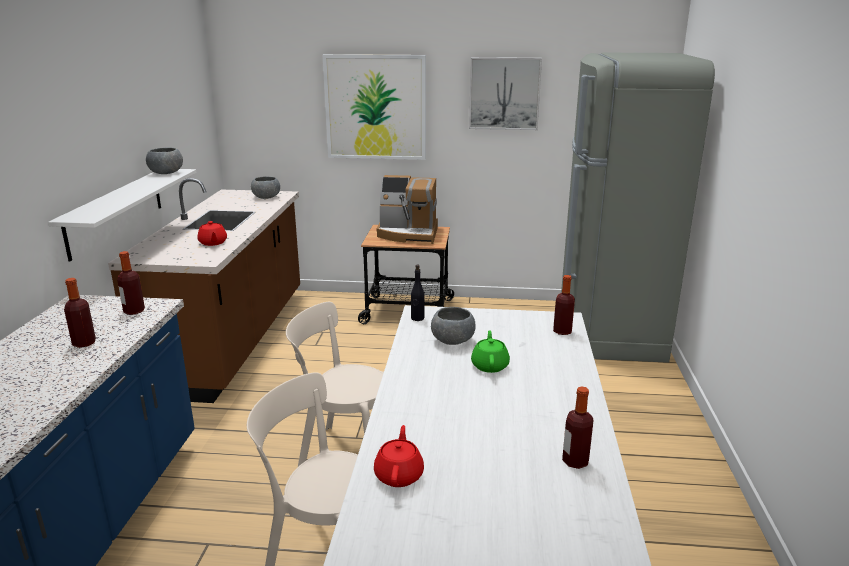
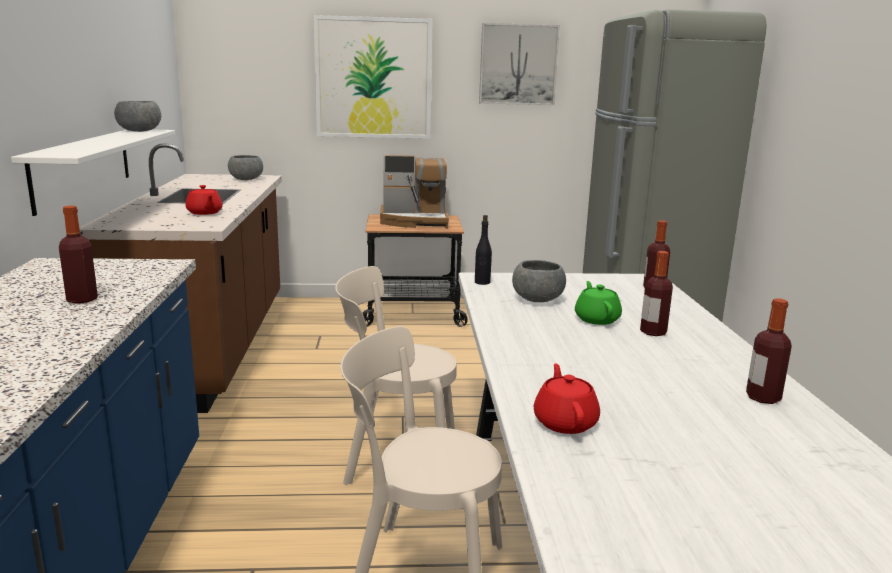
camera: 10 degrees left, 5 degrees down
(134, 311) = (135, 270): bottle -> bottle (653, 332)

